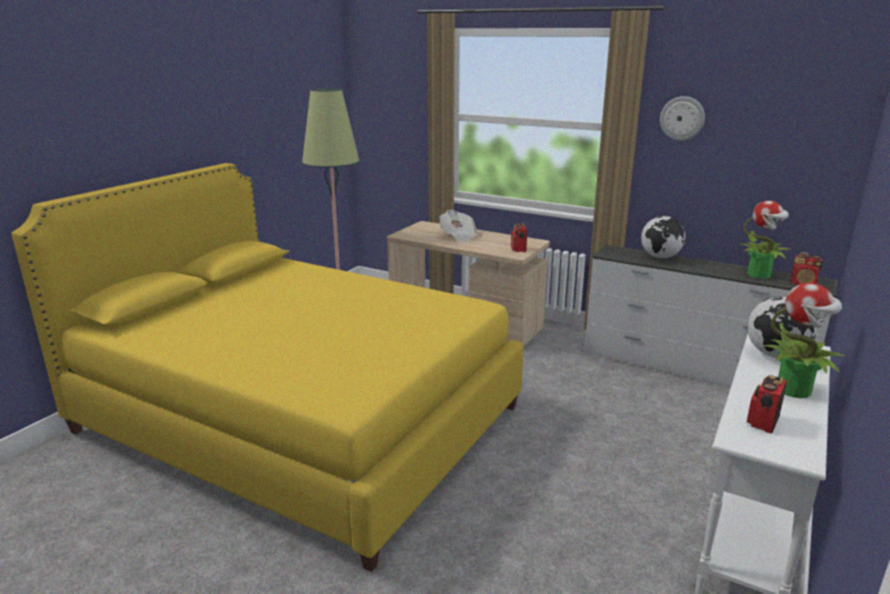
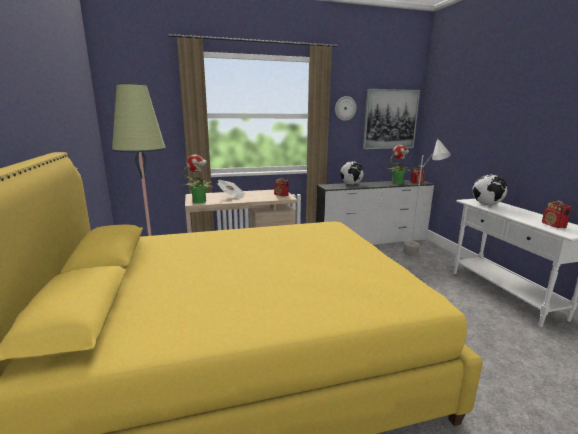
camera: 45 degrees left, 5 degrees down
(716, 422) = (417, 258): none -> grey floor lamp
(784, 145) = (390, 119): none -> picture
(794, 389) = (524, 212): potted plant -> potted plant (199, 201)

